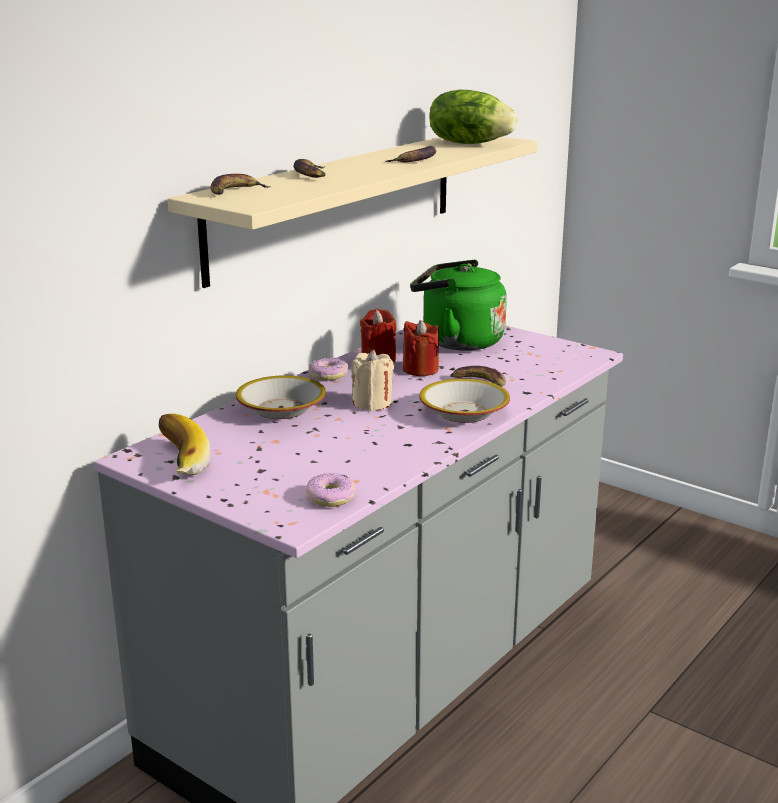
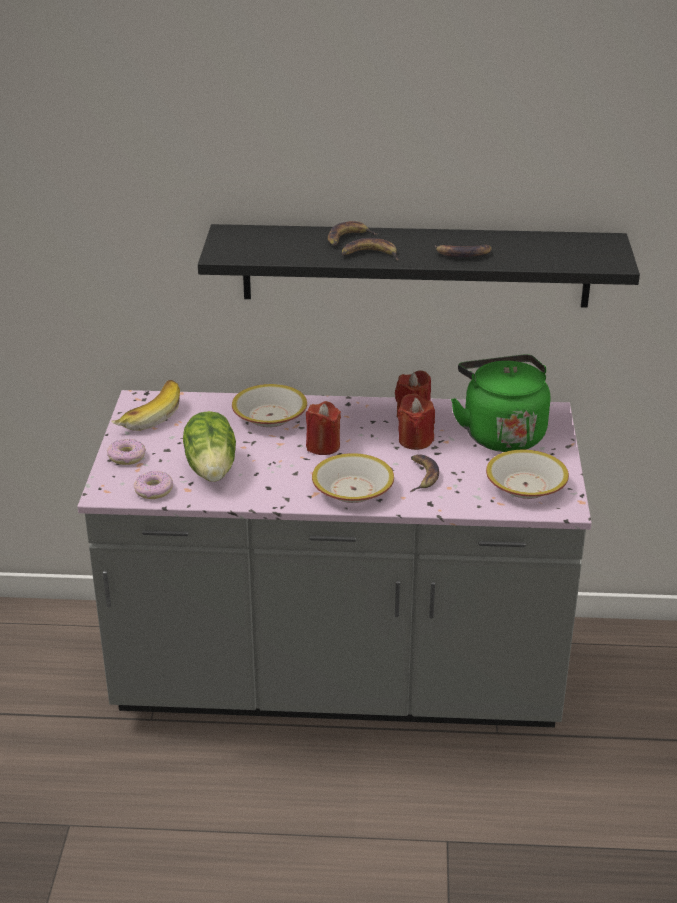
camera: 55 degrees right, 10 degrees up
(235, 191) = (256, 235): banana -> banana (369, 254)
(328, 375) = (353, 408): donut -> donut (127, 457)
(336, 203) = (416, 265): beige shelf -> black shelf
(372, 403) = (323, 446): beige candle -> red candle
(469, 143) = (570, 252): lettuce -> lettuce (212, 468)
(545, 356) = (525, 485): none -> bowl

